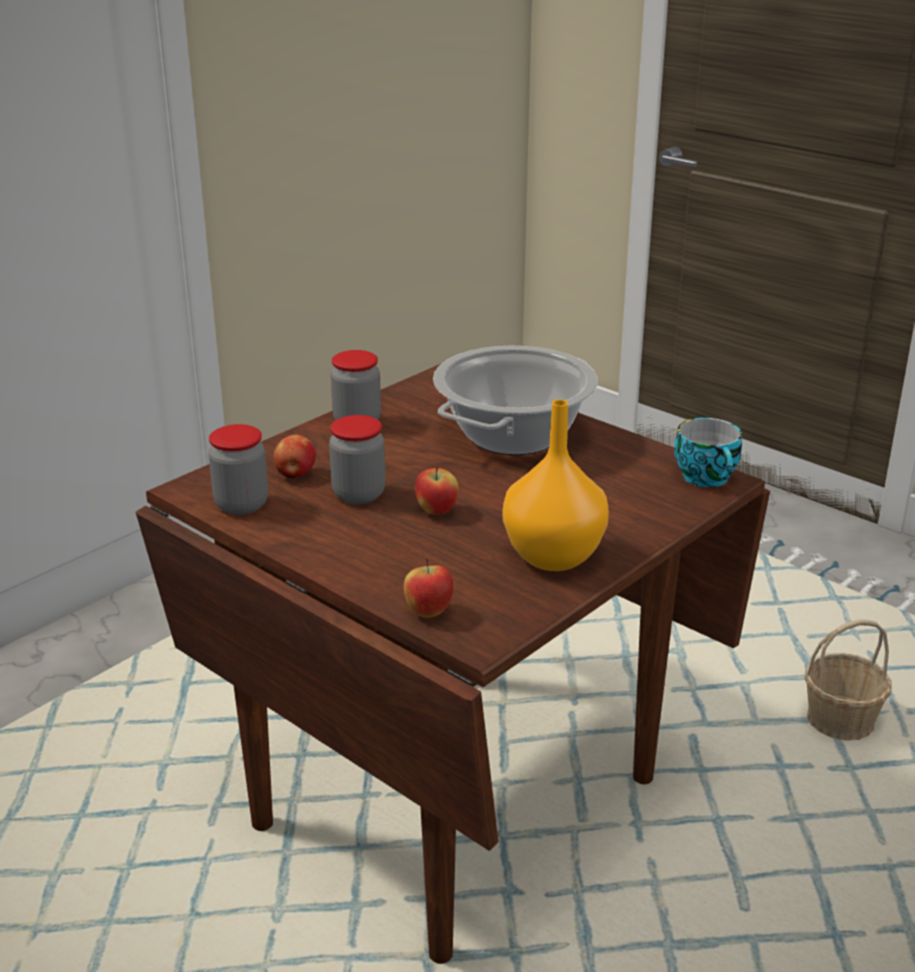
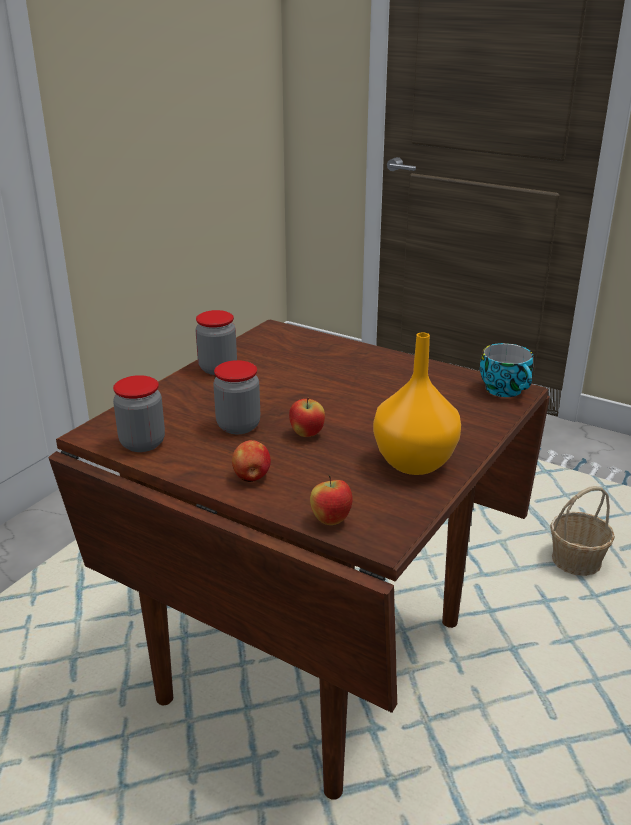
camera: 10 degrees left, 0 degrees up
(295, 474) = (180, 414): apple -> apple (251, 477)
(513, 435) = (345, 369): cooking pot -> none

